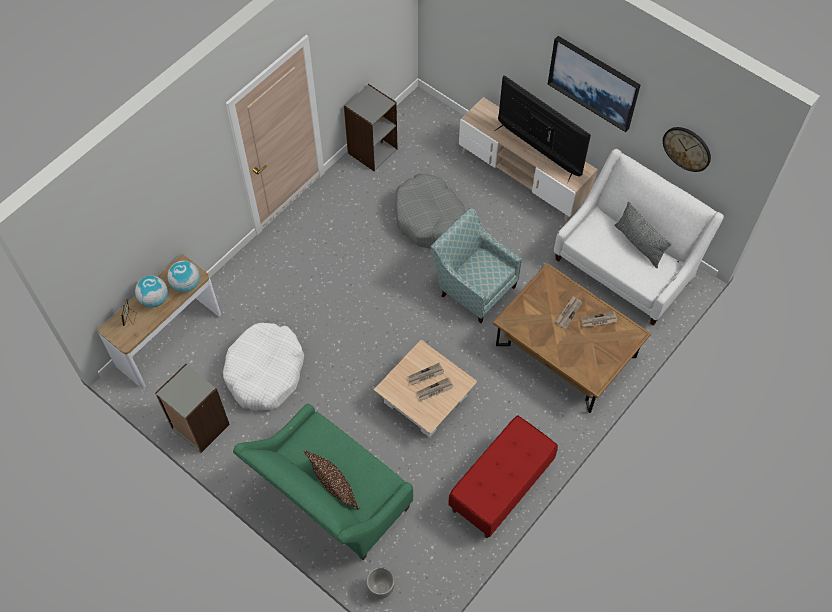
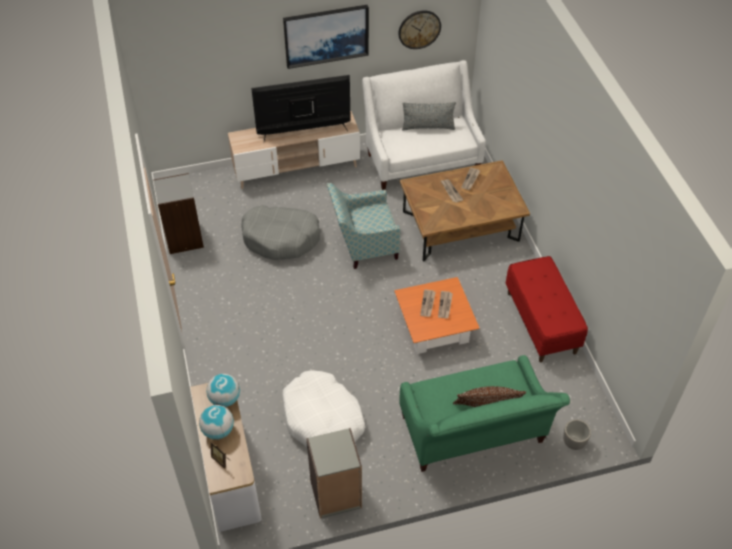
camera: 55 degrees left, 10 degrees down
(425, 399) = (434, 327): beige coffee table -> orange coffee table

